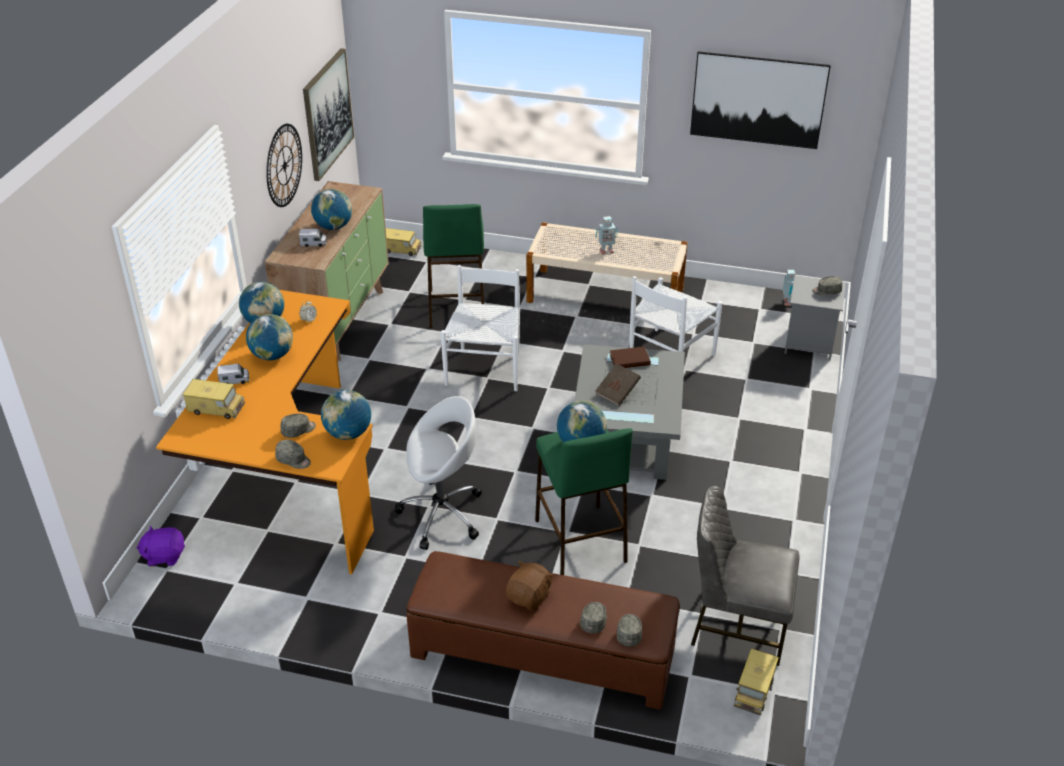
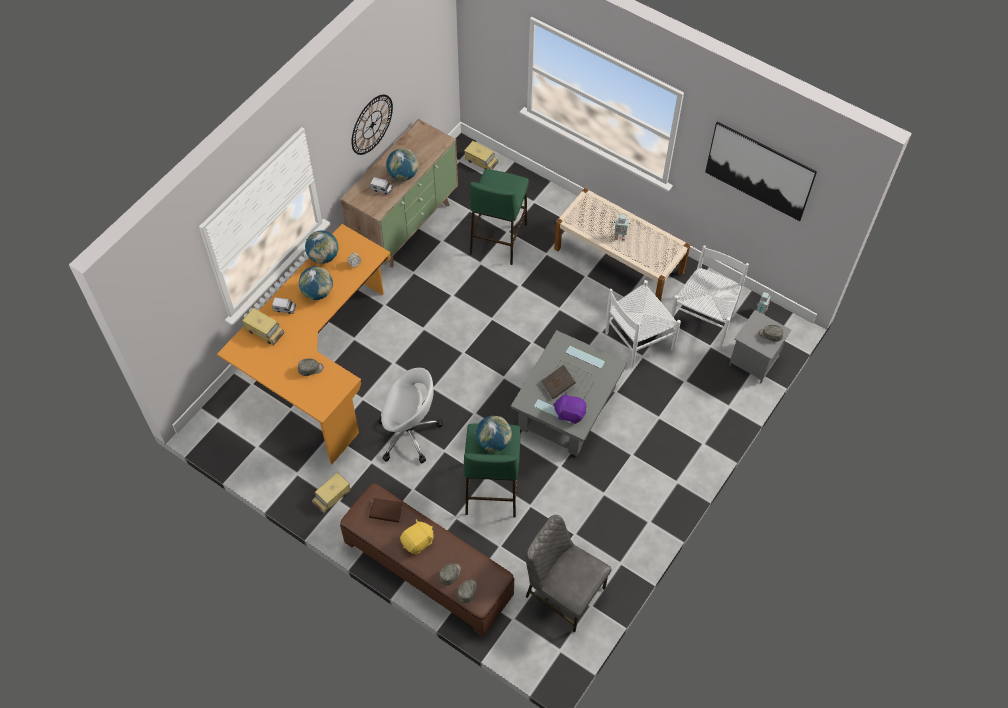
camera: 20 degrees right, 20 degrees up
(164, 556) = (219, 409): purple plush toy -> purple plush toy (570, 413)
(293, 460) = (298, 395): grey cap -> none
(327, 114) = (426, 69): picture -> none
(348, 434) = (342, 383): globe -> none
(485, 369) = (494, 309): white chair -> white chair (704, 318)
(529, 597) = (418, 542): brown plush toy -> yellow plush toy
(629, 360) = (582, 357): brown book -> brown book (386, 511)
(754, 690) = (549, 644): toy truck -> toy truck (331, 497)

